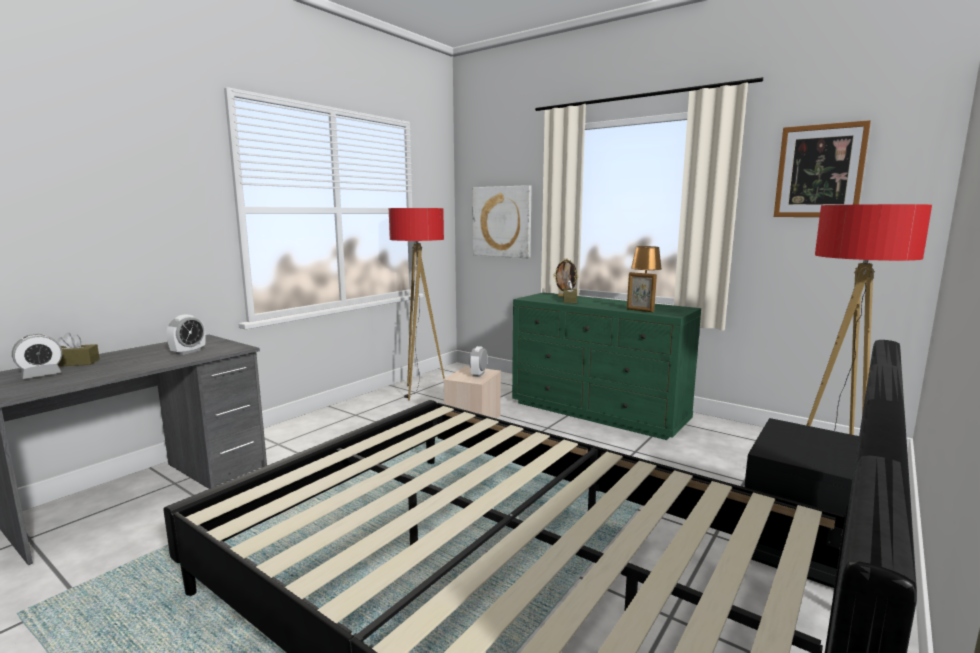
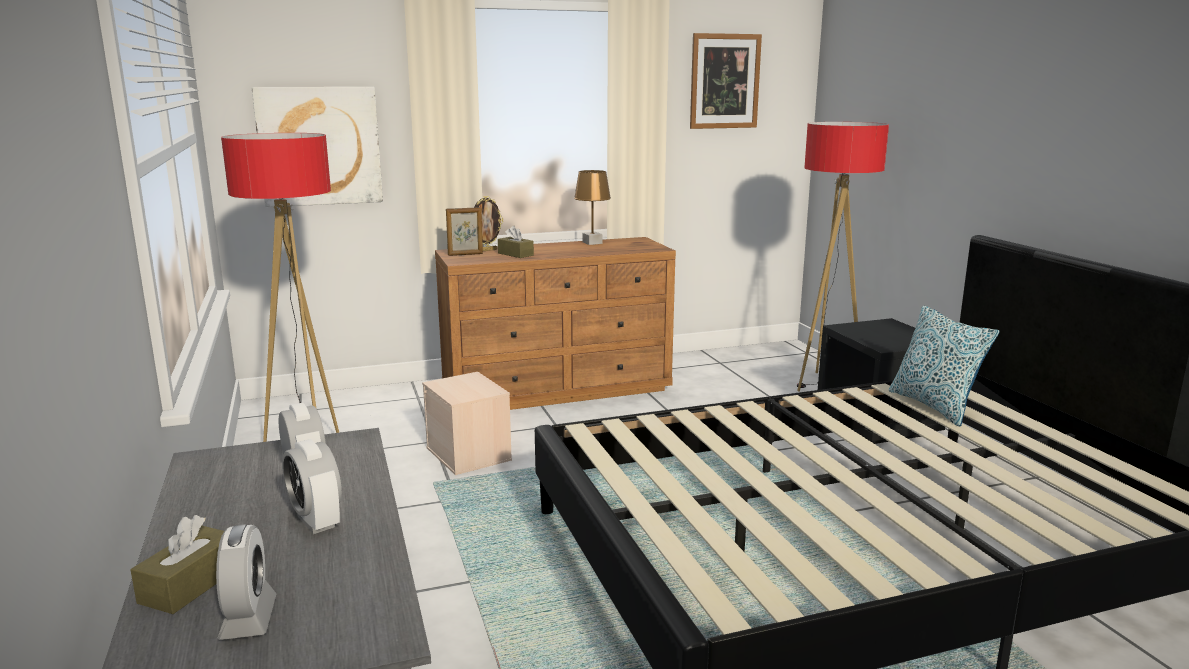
camera: 55 degrees left, 5 degrees up
(478, 374) = (471, 384): alarm clock -> alarm clock (316, 521)
(599, 411) = (558, 390): green dresser -> brown dresser
(640, 310) = (619, 250): picture frame -> picture frame (465, 254)
(715, 522) = (934, 406): none -> pillow

